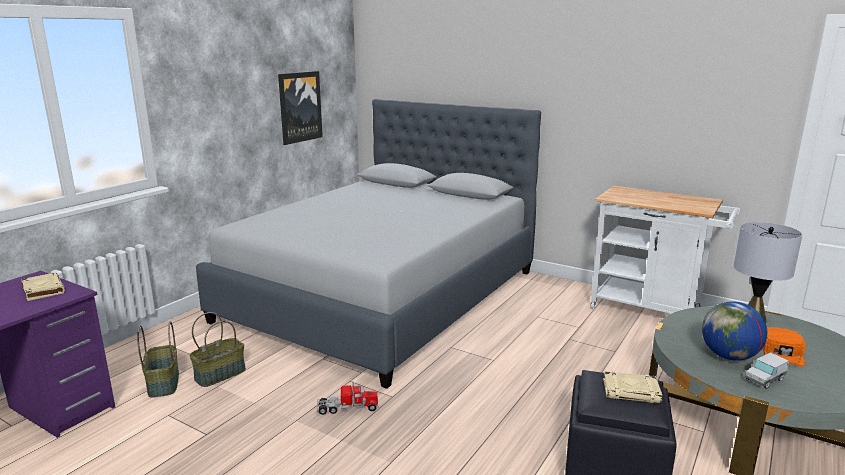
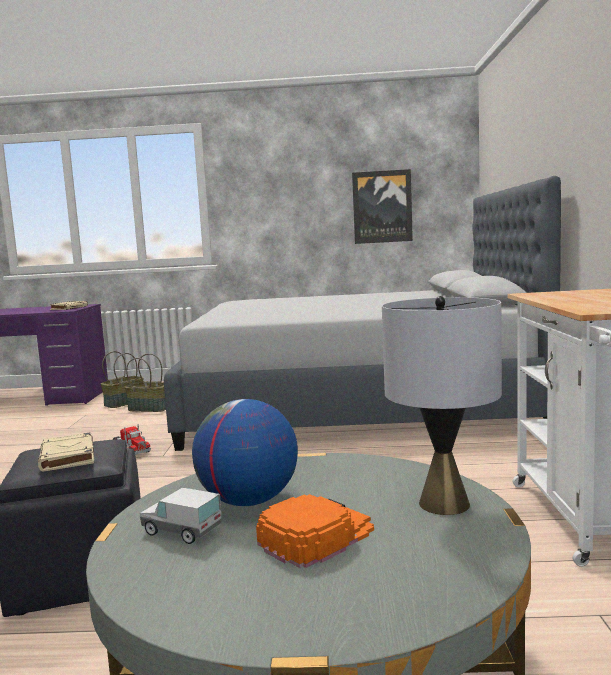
camera: 60 degrees right, 10 degrees down
(781, 352) = (316, 536): orange cap -> orange cap turned 150 degrees clockwise

